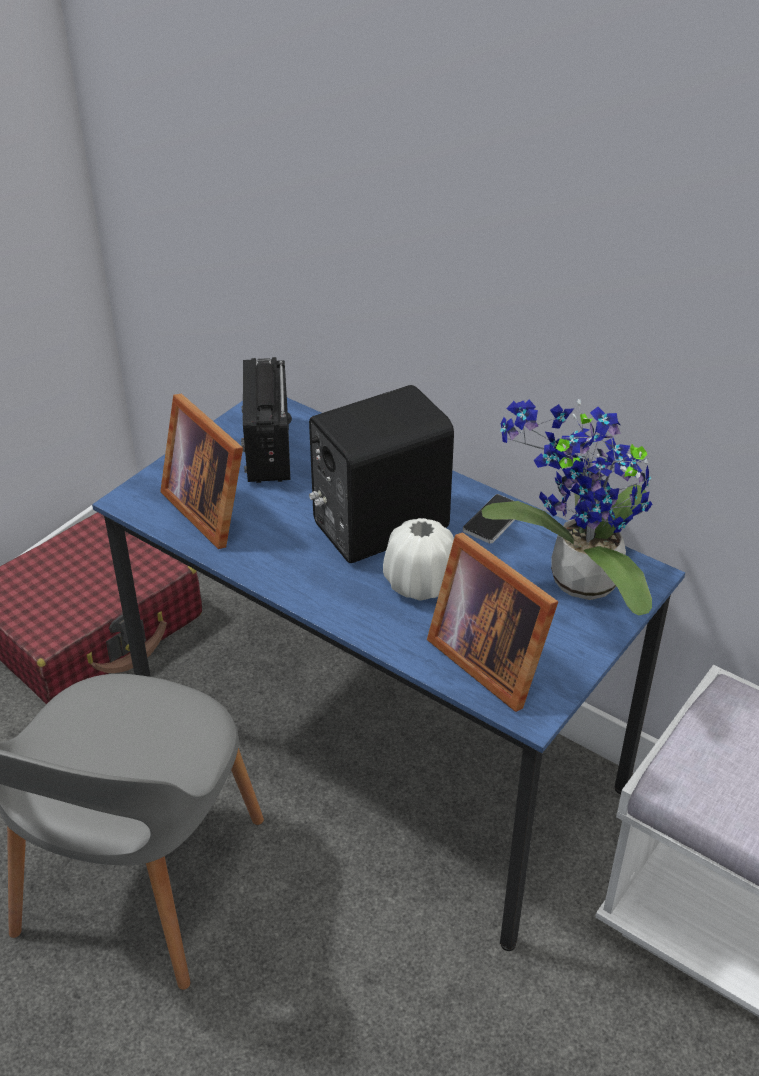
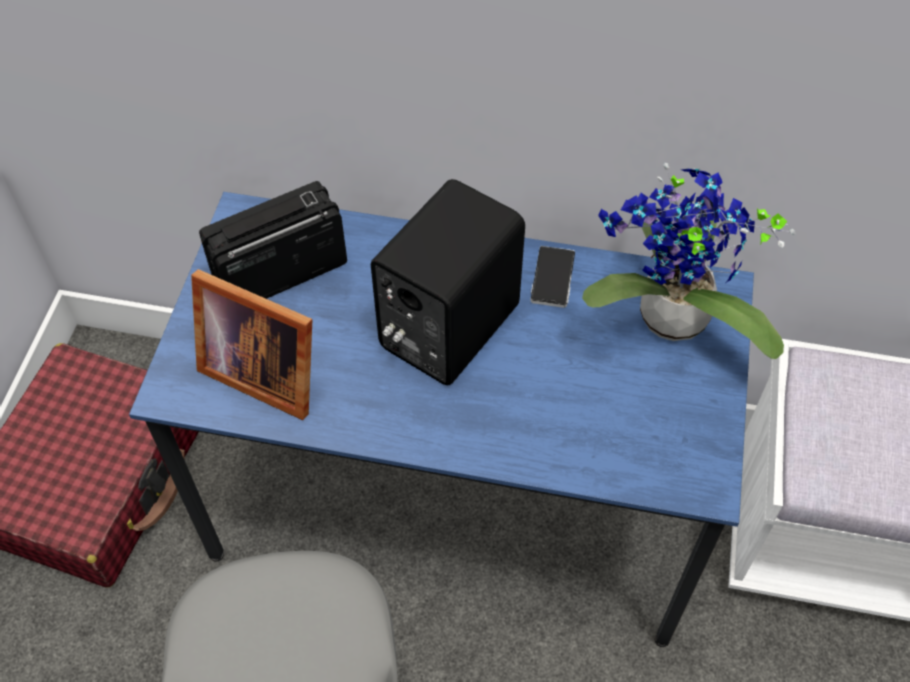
camera: 25 degrees left, 15 degrees up
(268, 450) = (279, 273): radio -> radio turned 90 degrees clockwise
(420, 583) = (526, 381): white vase -> none
(489, 658) = (637, 442): picture frame -> none

